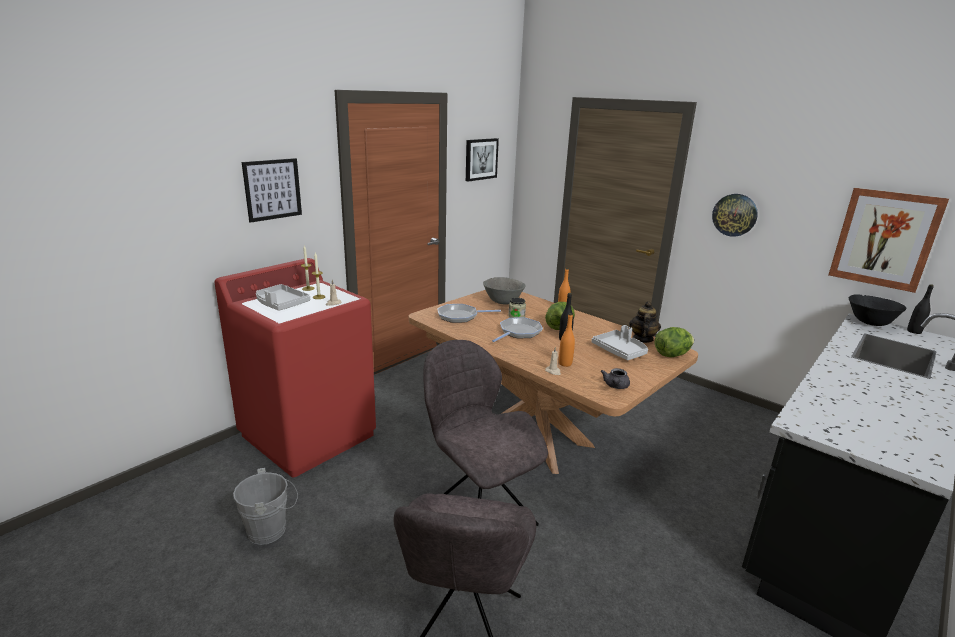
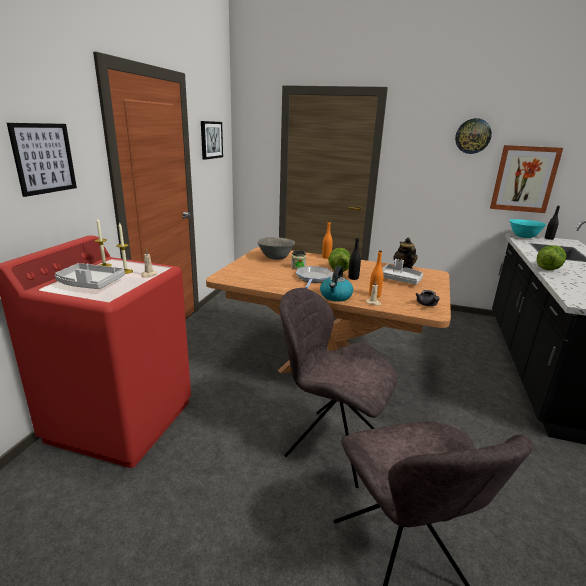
camera: 25 degrees left, 0 degrees up
(271, 530) = (144, 533): grey bucket -> none
(460, 316) = (253, 274): frying pan -> none
(520, 356) = (336, 296): none -> kettle
(672, 355) = (434, 276): lettuce -> lettuce (548, 268)
(734, 215) = (422, 172): wall clock -> wall clock (473, 136)
(869, 323) = (523, 237): black bowl -> turquoise bowl

